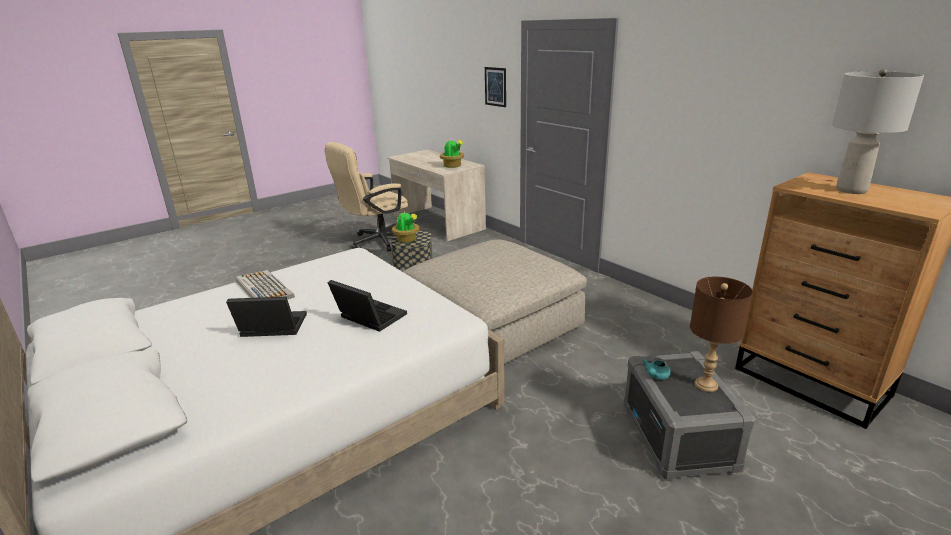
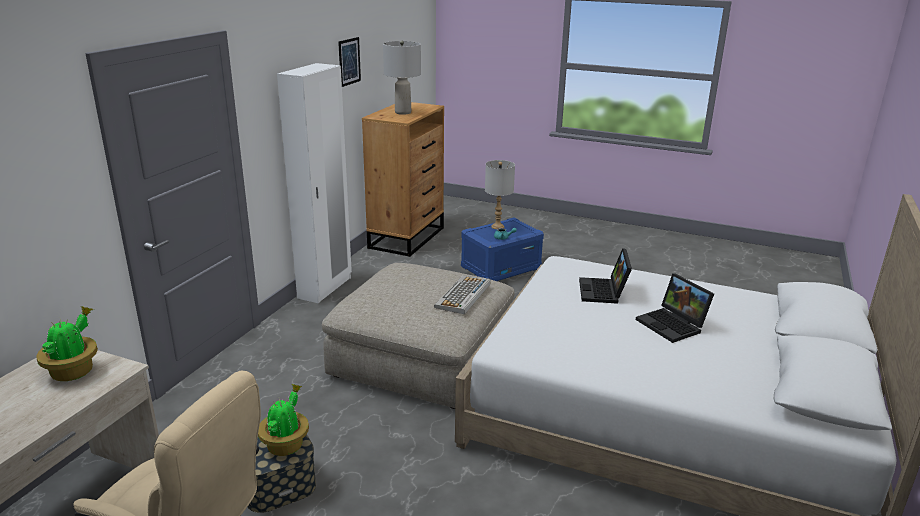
camera: 120 degrees left, 0 degrees up
(263, 289) = (634, 364): keyboard -> keyboard (463, 295)
(495, 86) = (50, 185): picture -> picture (349, 61)
(655, 304) = (325, 288): none -> white wardrobe
(679, 437) = (501, 267): grey storage box -> blue storage box
(706, 384) = (497, 227): brown table lamp -> grey table lamp

